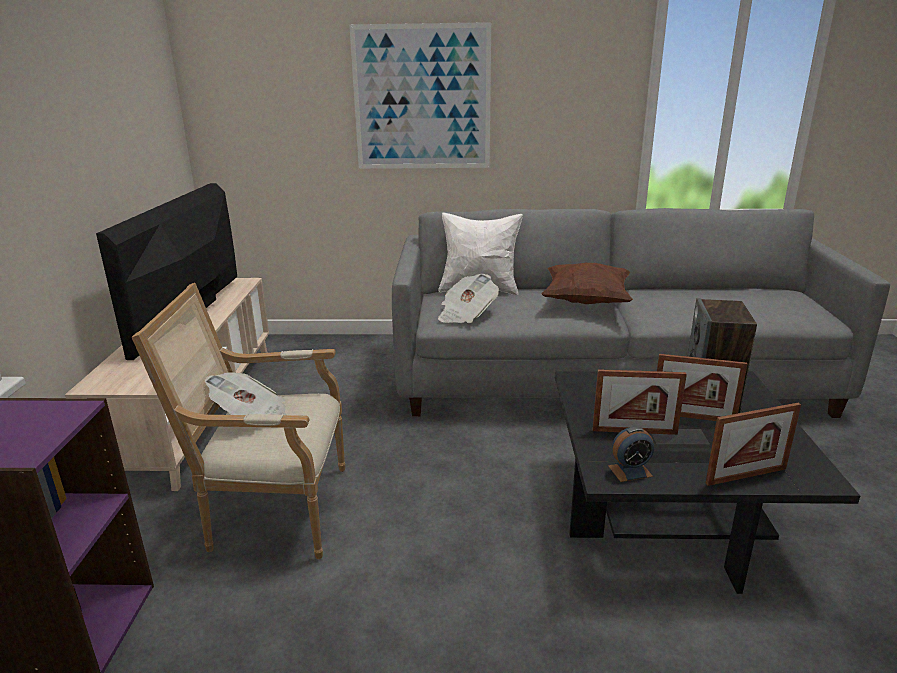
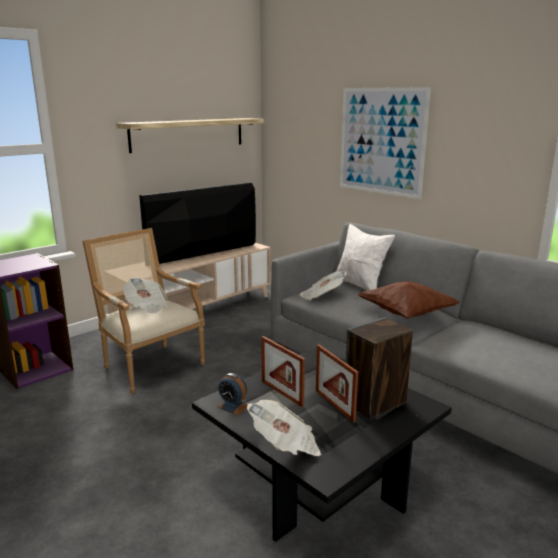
camera: 45 degrees right, 5 degrees down
(110, 110) = (188, 134): none -> shelf
(746, 476) = (285, 445): picture frame -> newspaper

